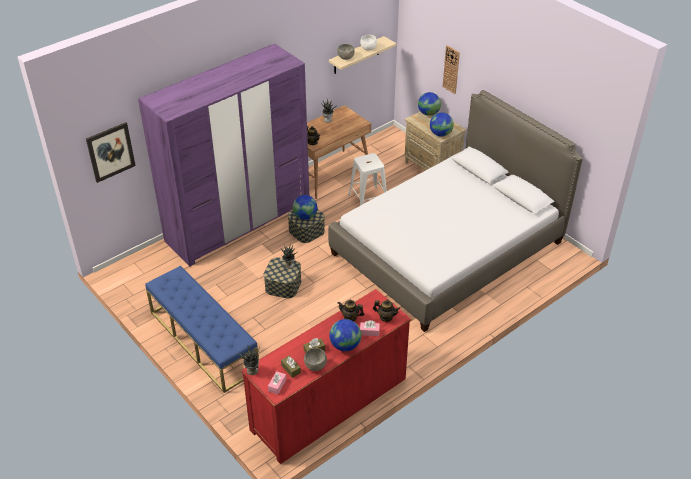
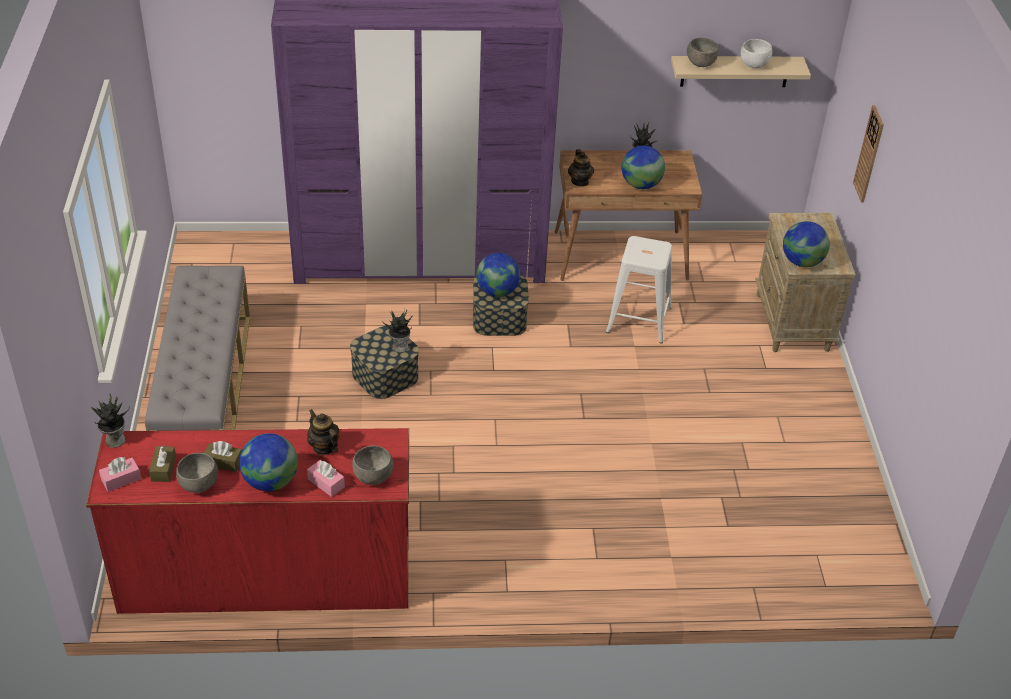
camera: 35 degrees right, 0 degrees up
(110, 152) = (224, 51): picture -> none
(203, 340) = (205, 390): blue bench -> grey bench
(386, 317) = (373, 476): teapot -> grey bowl
(428, 113) = (818, 222): globe -> globe (641, 185)
(447, 247) = (685, 454): bed -> none

